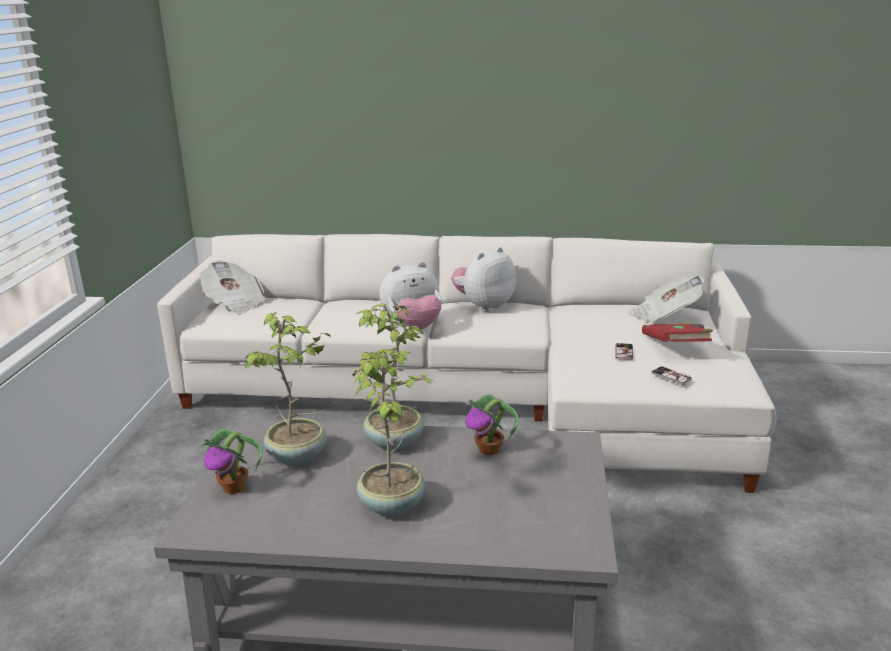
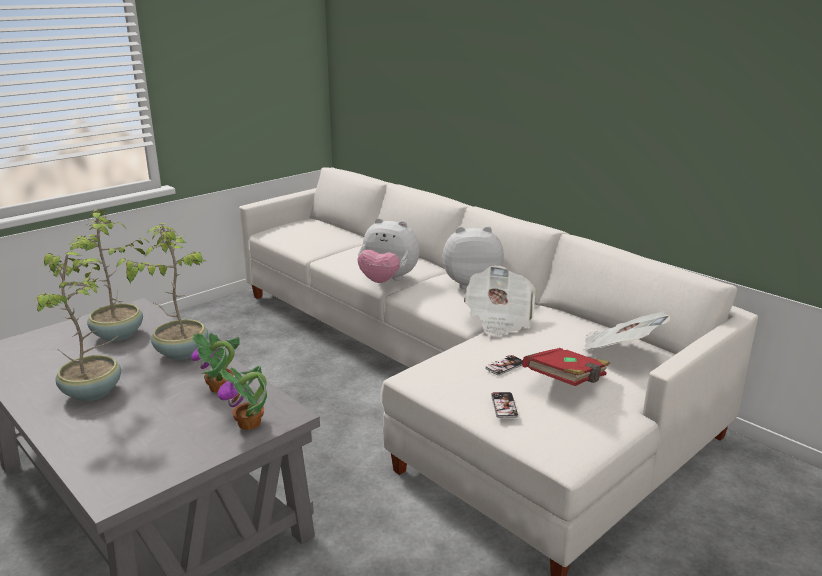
camera: 40 degrees right, 0 degrees up
(235, 303) = (309, 224): newspaper -> newspaper (498, 319)
(235, 487) = (55, 337): potted plant -> potted plant (250, 424)

